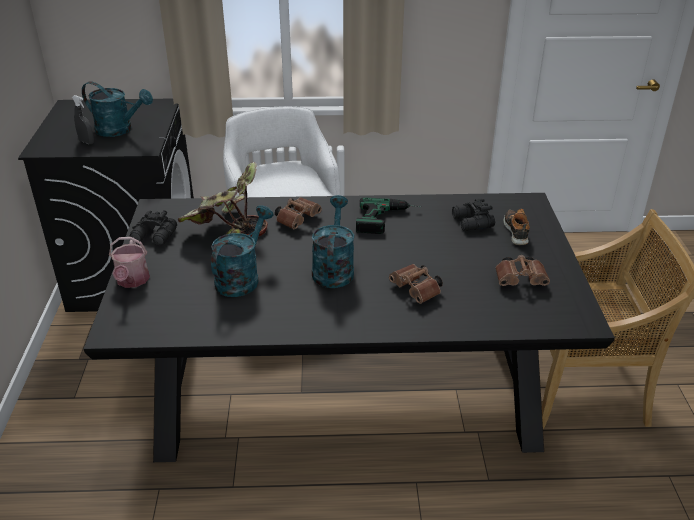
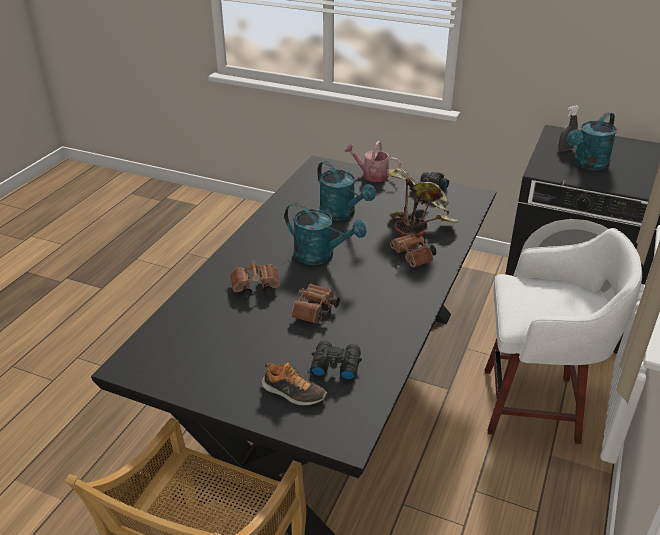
camera: 115 degrees right, 0 degrees up
(388, 220) = (379, 309): power drill -> none
(521, 280) = (213, 356): brown binoculars -> brown binoculars (315, 312)

